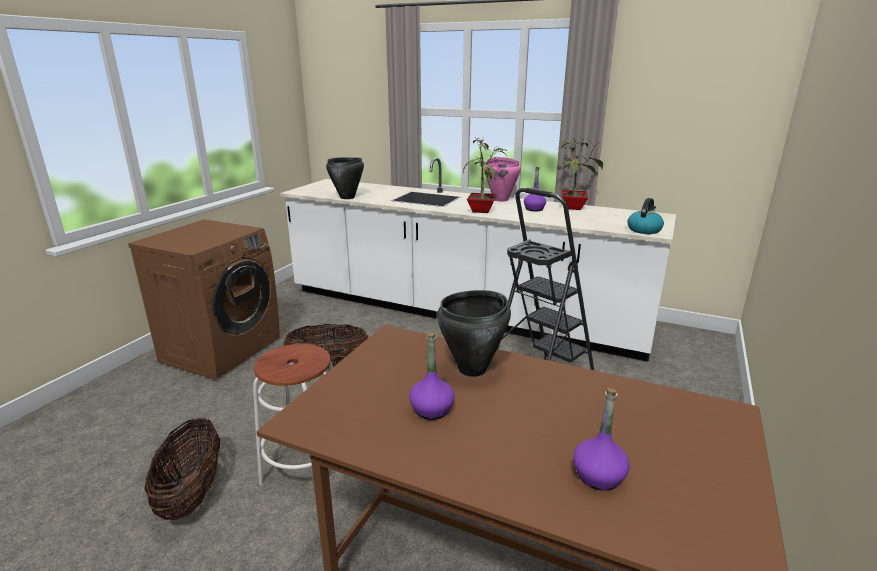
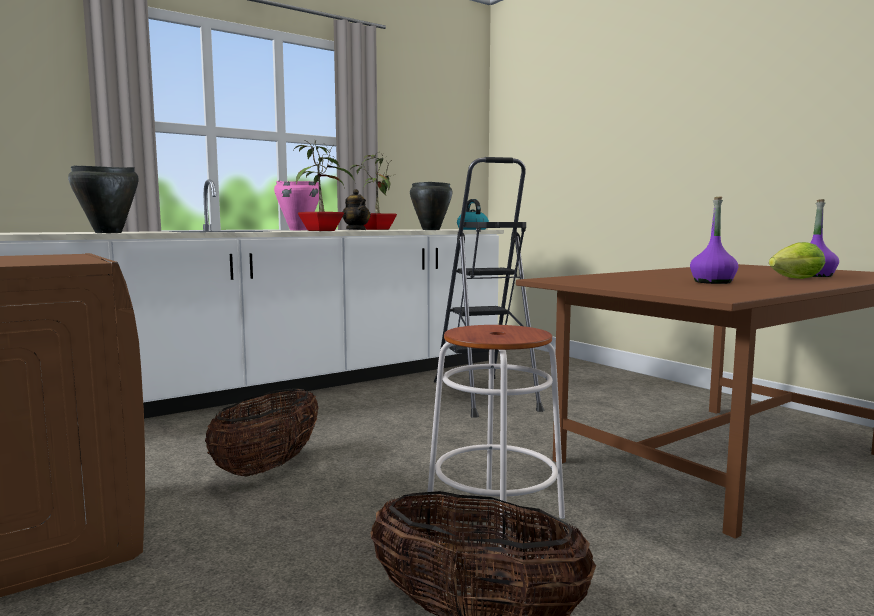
camera: 60 degrees left, 15 degrees down
(473, 369) = (645, 275): black cooking pot -> black cooking pot (431, 230)
(523, 459) = (793, 279): none -> lettuce
(534, 209) = (356, 230): purple bottle -> teapot

